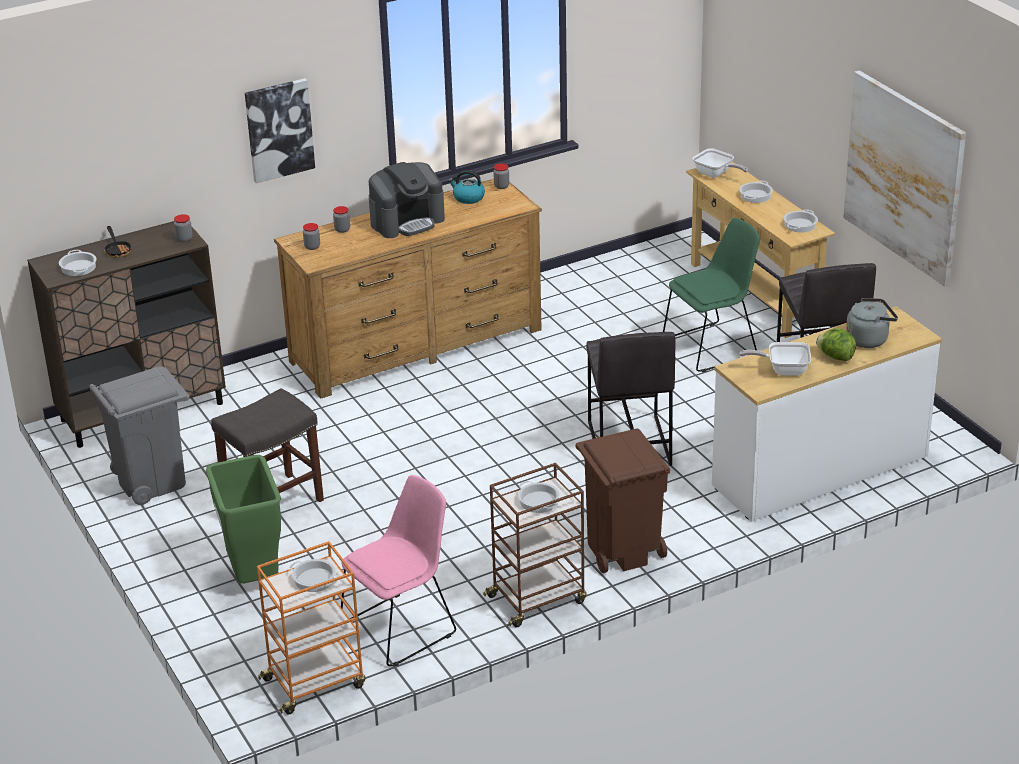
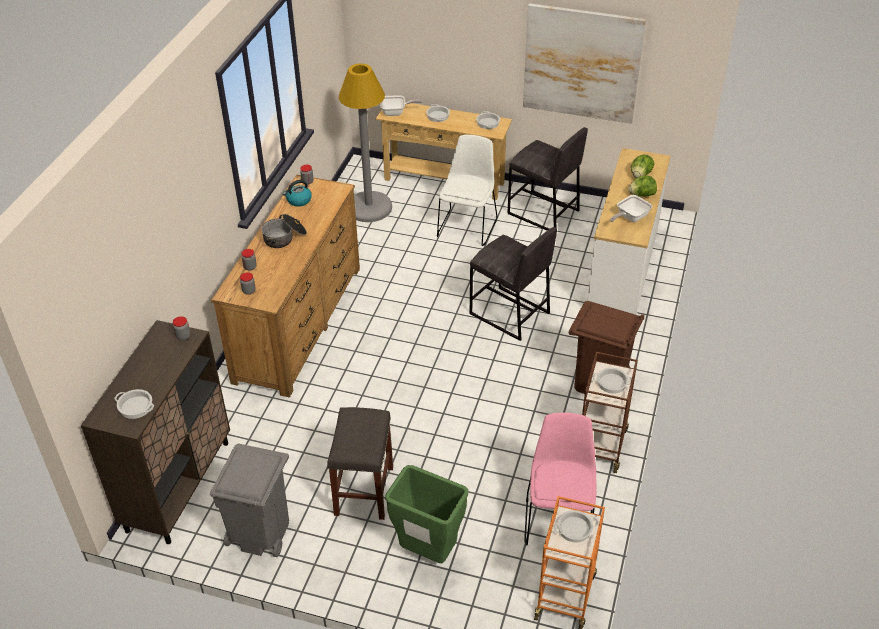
camera: 45 degrees left, 10 degrees up
(117, 250) = (145, 375): frying pan -> none
(279, 129) = (187, 213): picture -> none
(407, 221) = (284, 238): coffee machine -> cooking pot
(634, 281) = (368, 207): none -> grey floor lamp
(712, 346) = (467, 226): green chair -> white chair
(869, 339) = (640, 175): grey kettle -> lettuce

